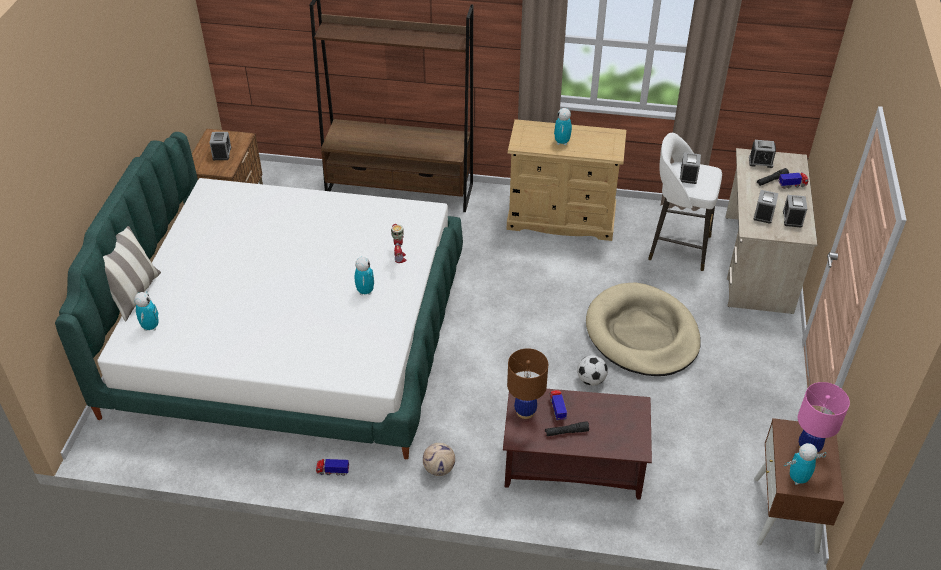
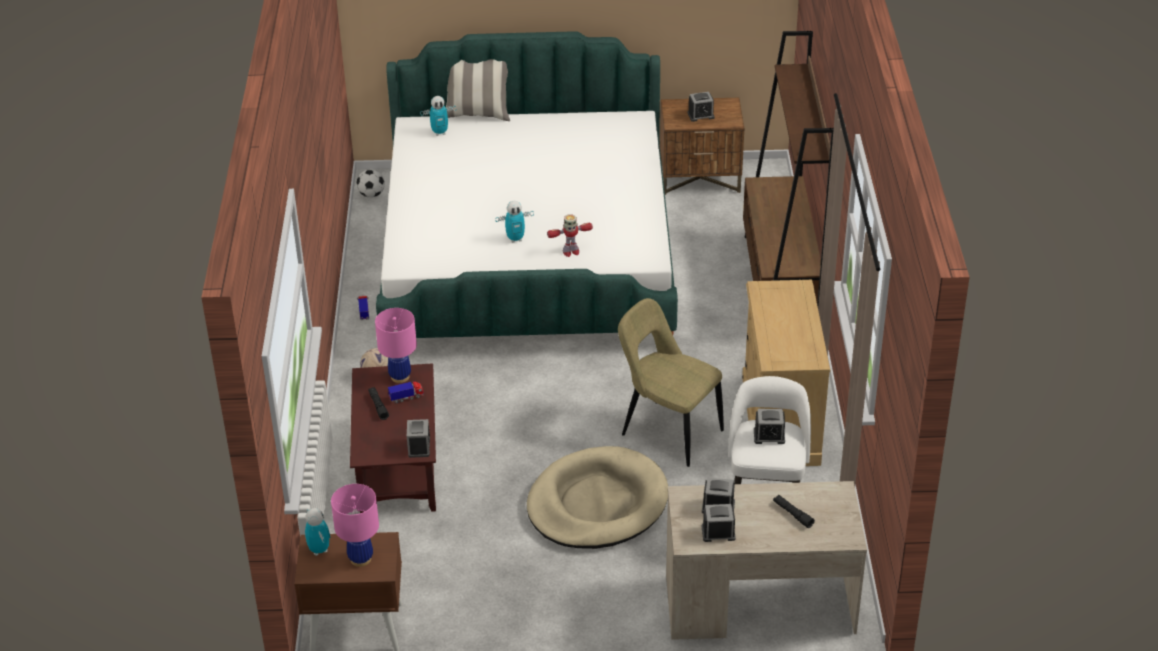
camera: 80 degrees right, 5 degrees down
(525, 411) = (400, 376): brown table lamp -> pink table lamp
(562, 142) = (779, 319): toy robot -> none
(562, 280) = (668, 431): none -> beige chair
(591, 380) = (515, 468): football -> football (371, 195)
(760, 162) = (830, 504): alarm clock -> alarm clock (419, 447)
(792, 185) = (789, 534): toy truck -> none

